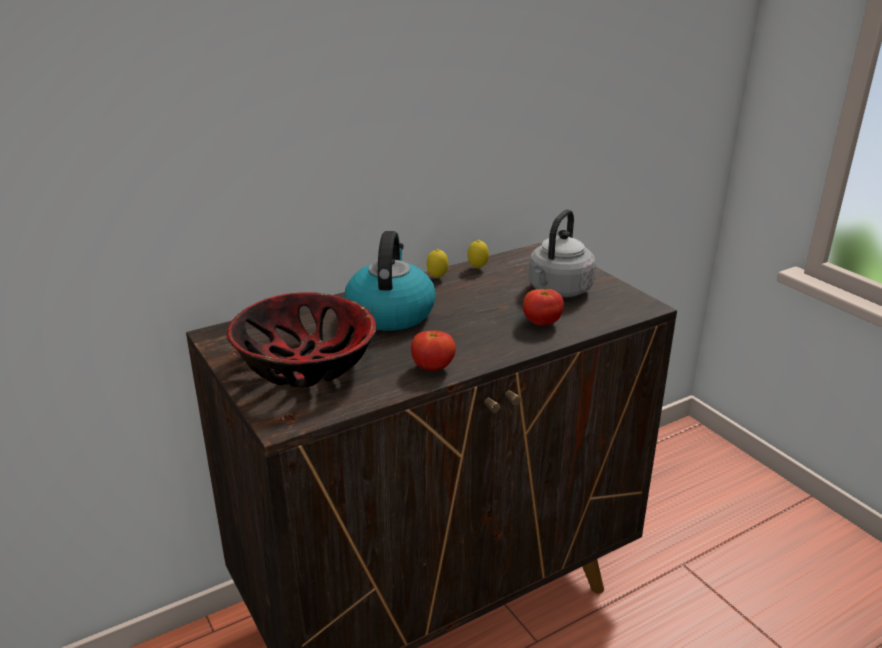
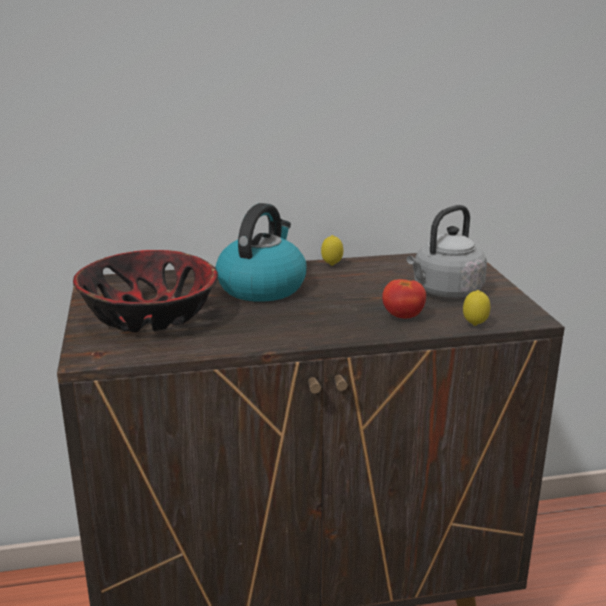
camera: 20 degrees right, 5 degrees down
(433, 368) = (261, 337): tomato -> none
(477, 268) = (378, 262): lemon -> lemon (474, 325)

